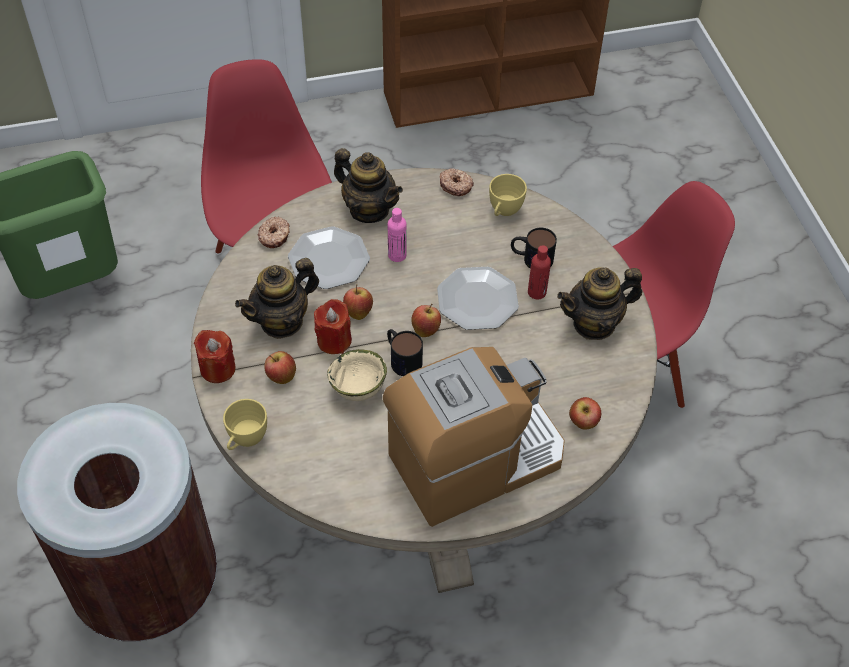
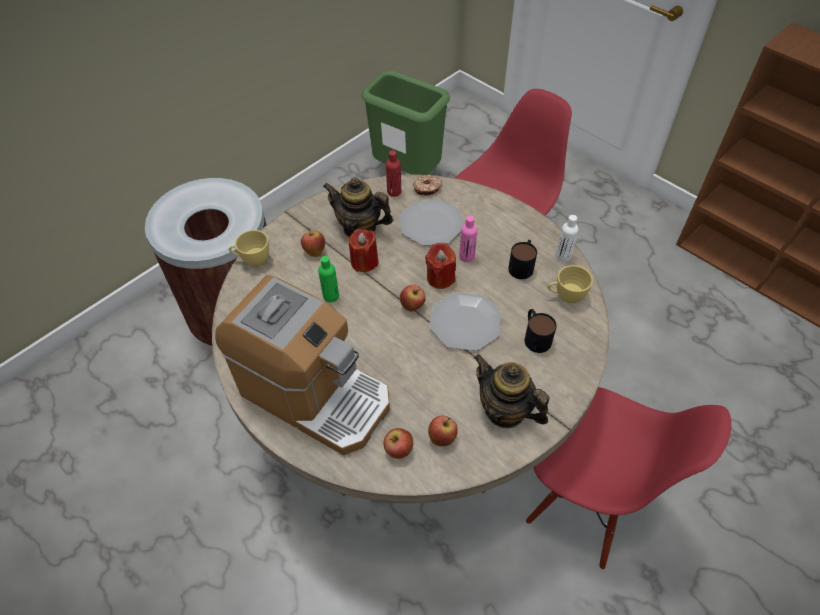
camera: 60 degrees right, 0 degrees up
(217, 369) = (299, 218): red candle -> red candle (440, 278)
(358, 312) = (399, 261): apple -> apple (442, 438)
(358, 391) = (331, 296): beige bowl -> green bottle
(369, 209) = (494, 221): teapot -> none
(402, 358) = (376, 305): mug -> mug (522, 265)
(456, 185) = (563, 256): donut -> white bottle
(537, 292) = (504, 356): red bottle -> red bottle (394, 192)

